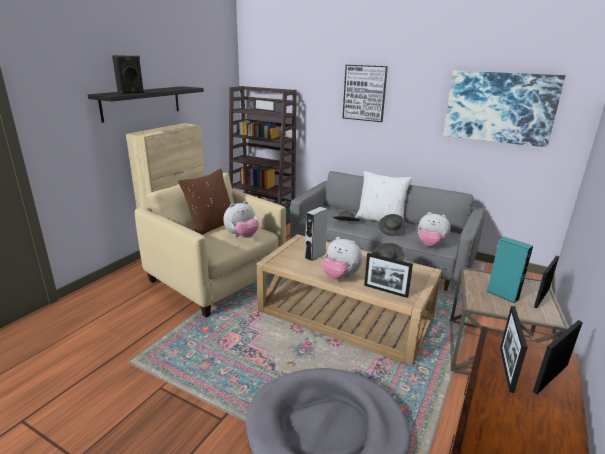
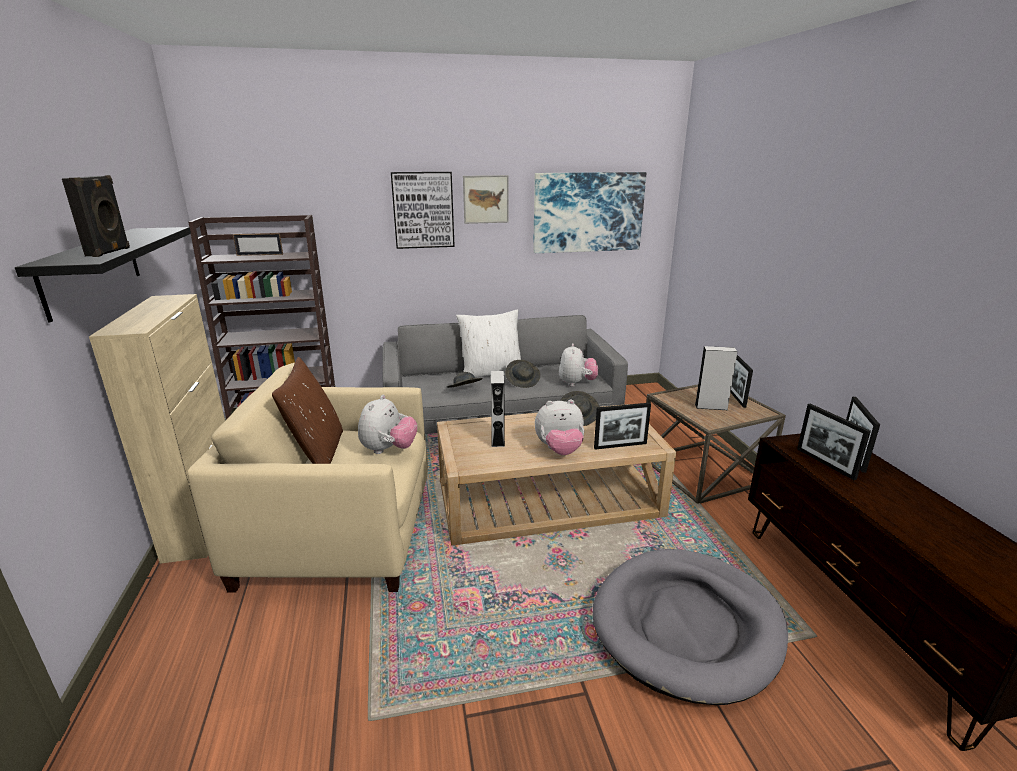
camera: 40 degrees left, 0 degrees up
(411, 89) = (485, 199): none -> picture
(430, 245) = (577, 383): plush toy -> plush toy turned 75 degrees counterclockwise
(502, 295) = (711, 406): turquoise speaker -> grey speaker

